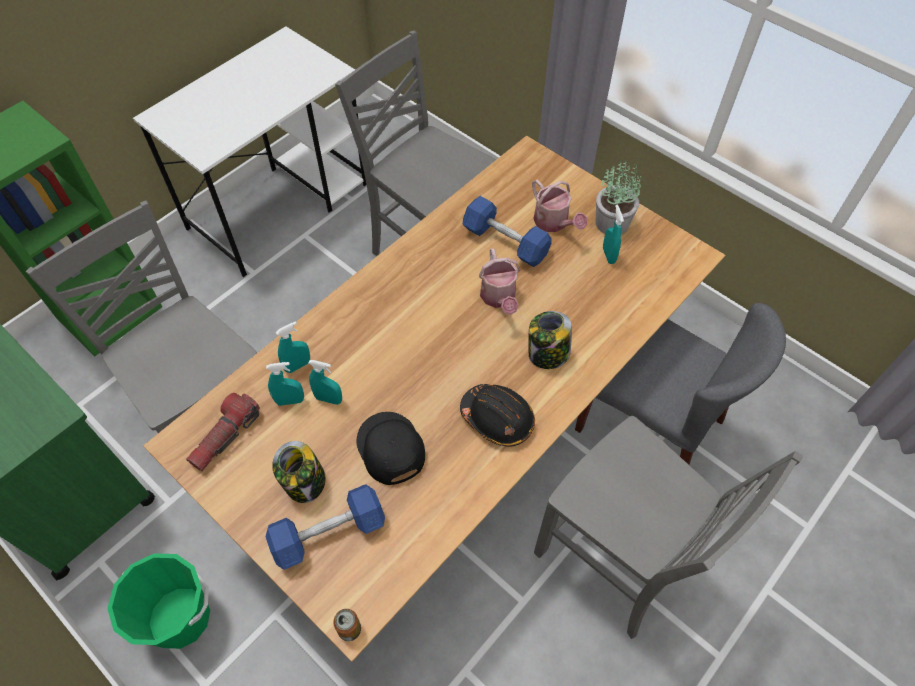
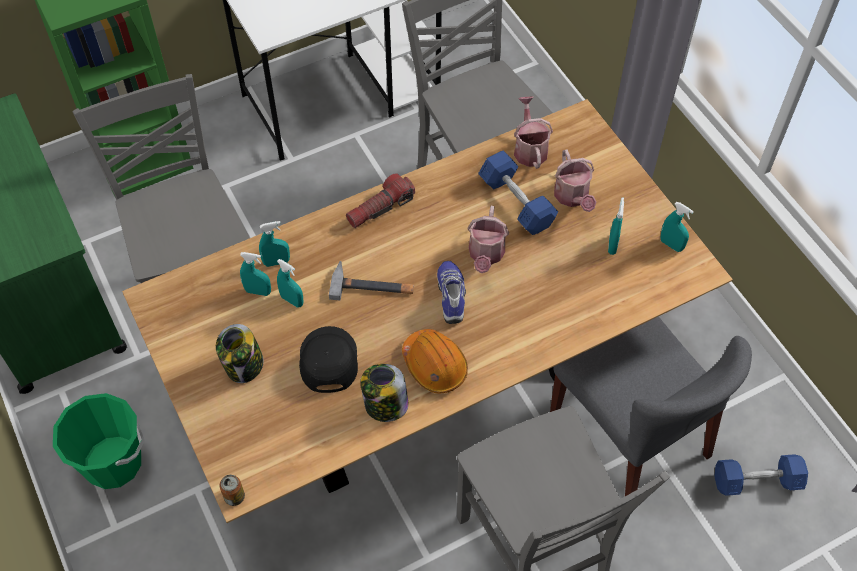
camera: 20 degrees right, 0 degrees up
(225, 436) = (192, 305): flashlight -> flashlight (380, 208)
(329, 532) = (248, 414): blue dumbbell -> blue dumbbell (756, 481)
(404, 360) = (372, 286): none -> hammer
(485, 346) = (452, 296): none -> shoe
(495, 191) = (529, 148): none -> watering can
(497, 419) = (434, 365): black hard hat -> orange hard hat
(547, 354) = (507, 322): jar -> jar (385, 405)
(612, 222) = (632, 213): potted plant -> none
(659, 240) = (671, 245): none -> turquoise spray bottle

